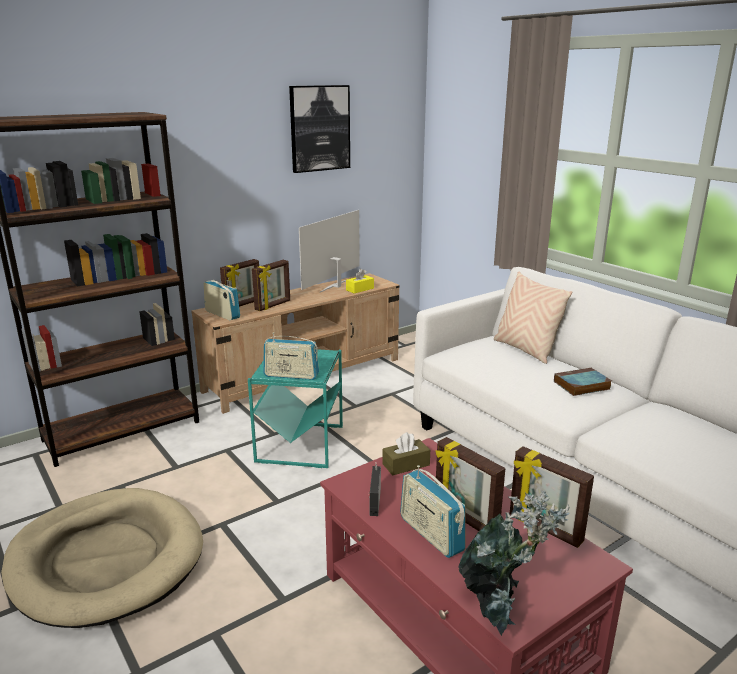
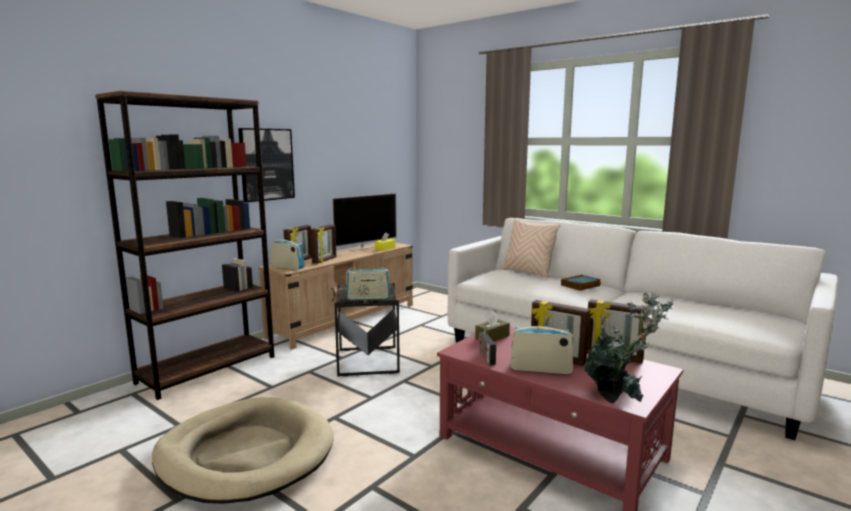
camera: 15 degrees left, 10 degrees down
(301, 444) = (368, 361): turquoise side table -> black side table
(319, 128) = (349, 128): picture -> picture (266, 164)
(335, 286) = (364, 248): television -> television turned 150 degrees counterclockwise
(431, 534) = (540, 369): radio -> radio turned 150 degrees clockwise

